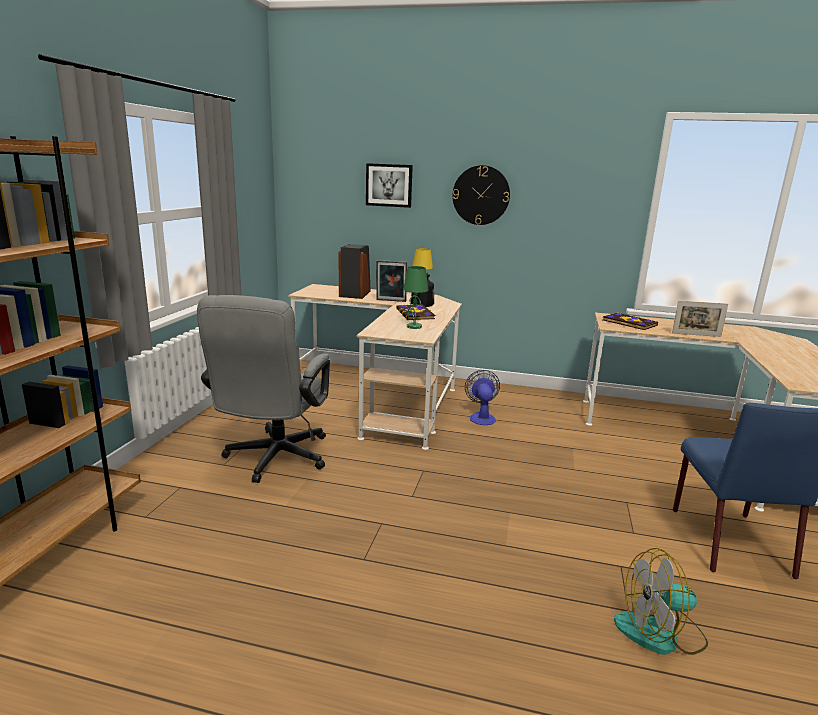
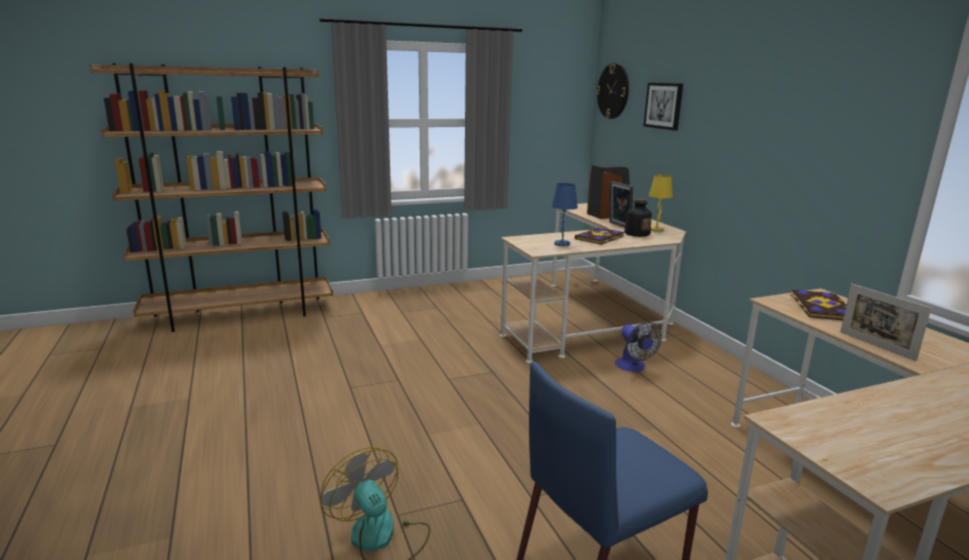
camera: 55 degrees right, 0 degrees up
(273, 460) = (428, 322): grey office chair -> none
(413, 326) = (561, 244): green table lamp -> blue table lamp
(481, 195) = (736, 118): wall clock -> wall clock (613, 91)
(481, 417) = (633, 367): fan -> fan turned 105 degrees clockwise

